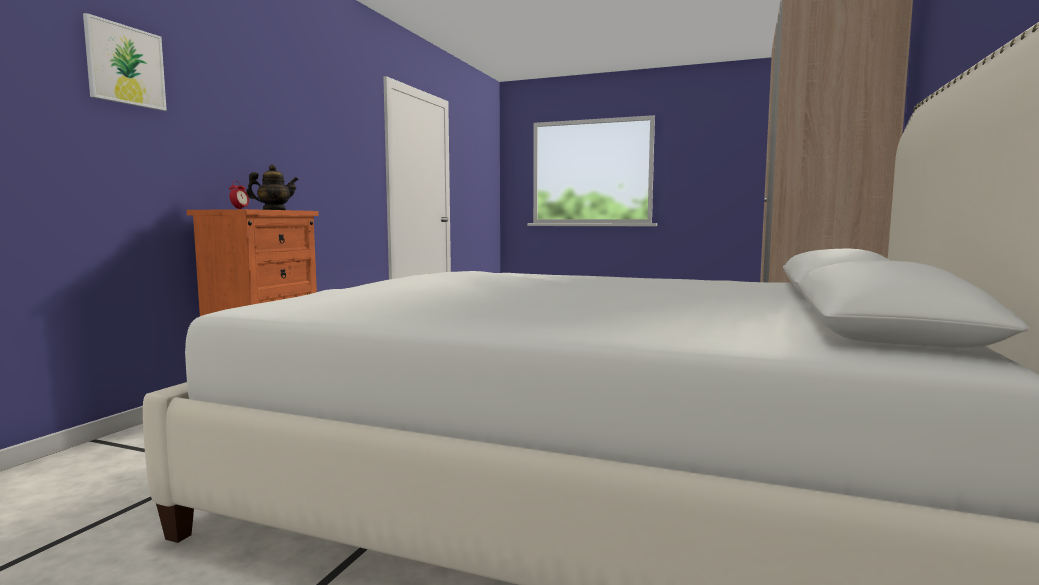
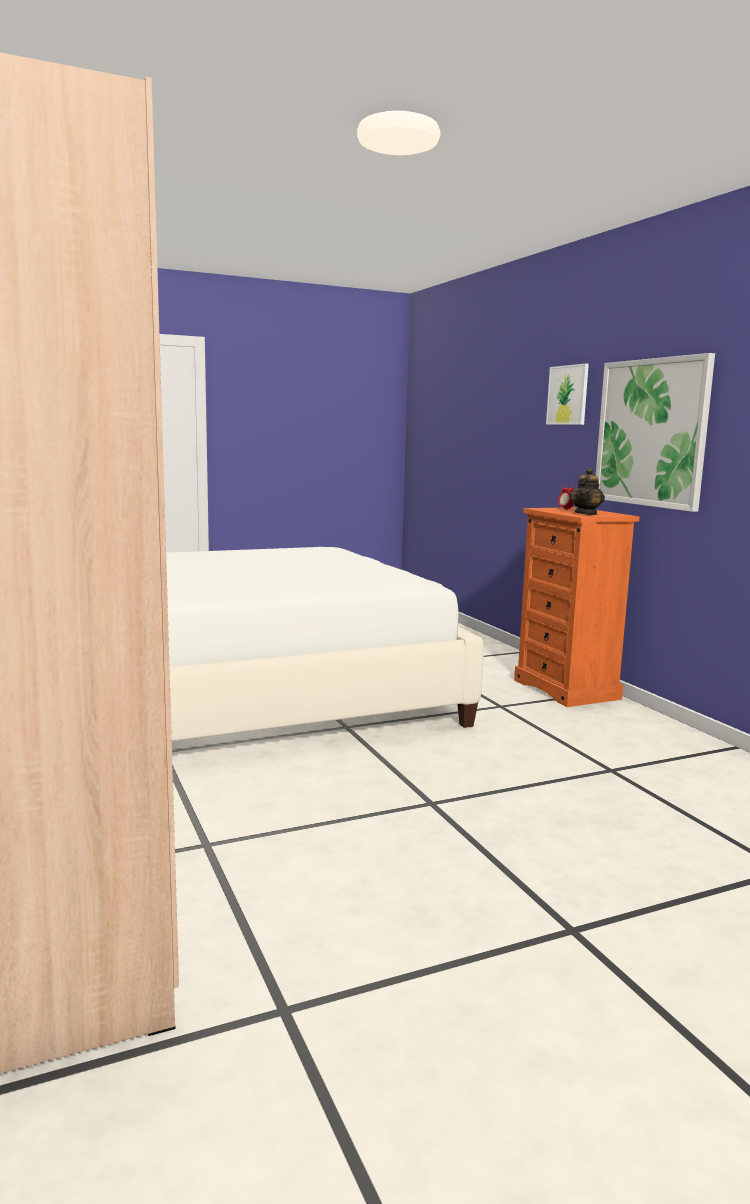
camera: 135 degrees right, 5 degrees up
(253, 135) = (651, 433): none -> picture

